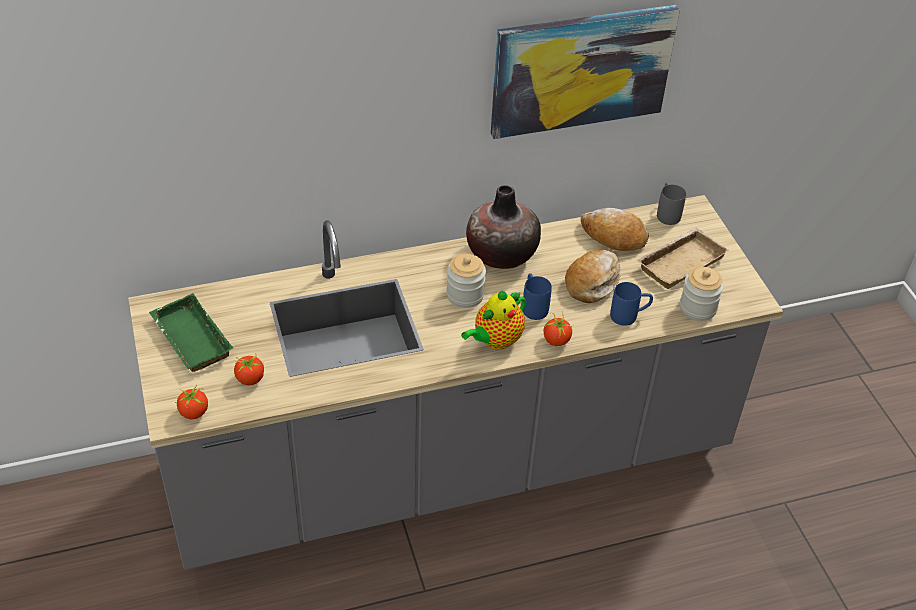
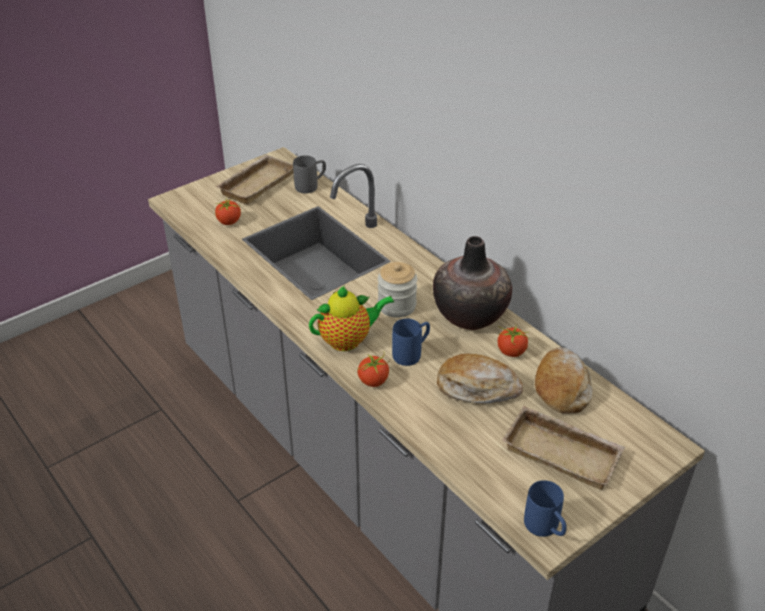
camera: 70 degrees right, 5 degrees down
(189, 339) = (256, 183): green tray -> beige tray
(194, 413) = (182, 208): tomato -> tomato (511, 352)
(495, 341) = (348, 340): teapot -> teapot turned 135 degrees clockwise
(581, 70) = (596, 174): picture -> none
(629, 316) = (444, 428): blue mug -> blue mug (545, 529)
(667, 213) = (639, 423): grey mug -> grey mug (311, 186)
(698, 308) = (496, 484): jar -> none

